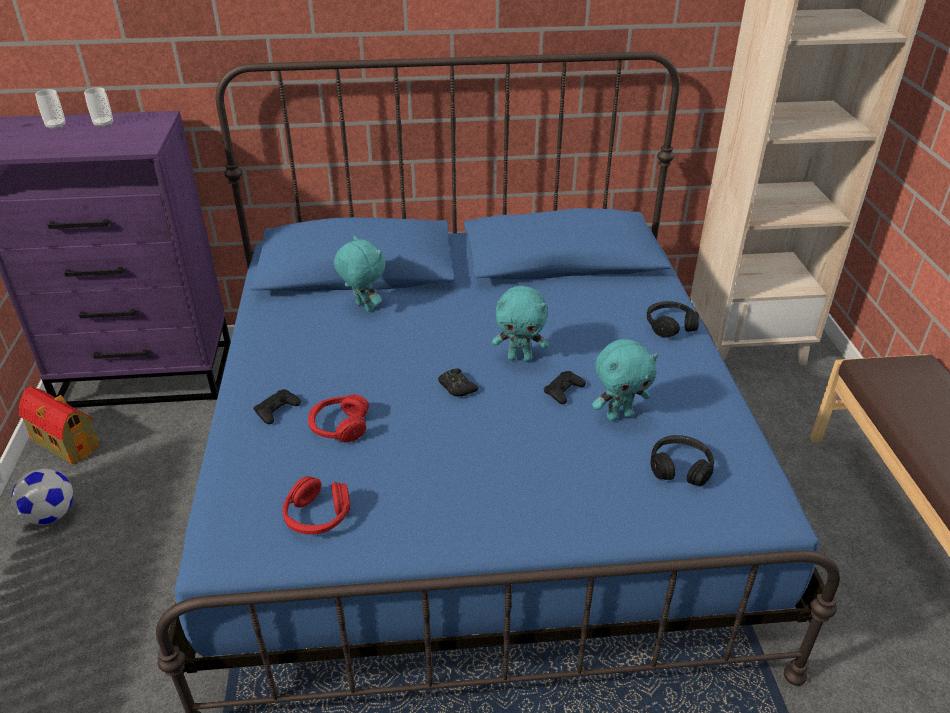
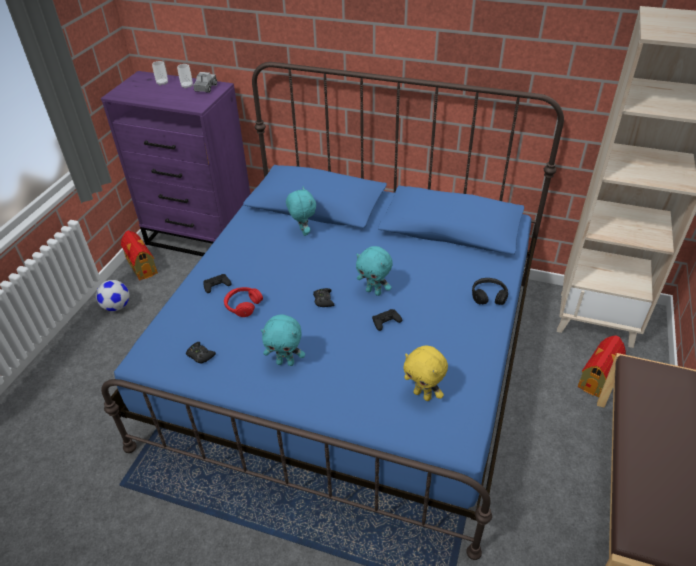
camera: 25 degrees right, 5 degrees up
(138, 122) = (206, 88): none -> toy truck
(317, 516) = (200, 355): red headphones -> black game controller
(619, 415) = (409, 348): turquoise plush toy -> turquoise plush toy (286, 362)
(680, 468) = (423, 395): black headphones -> yellow plush toy
(792, 409) = (598, 377): none -> toy house

